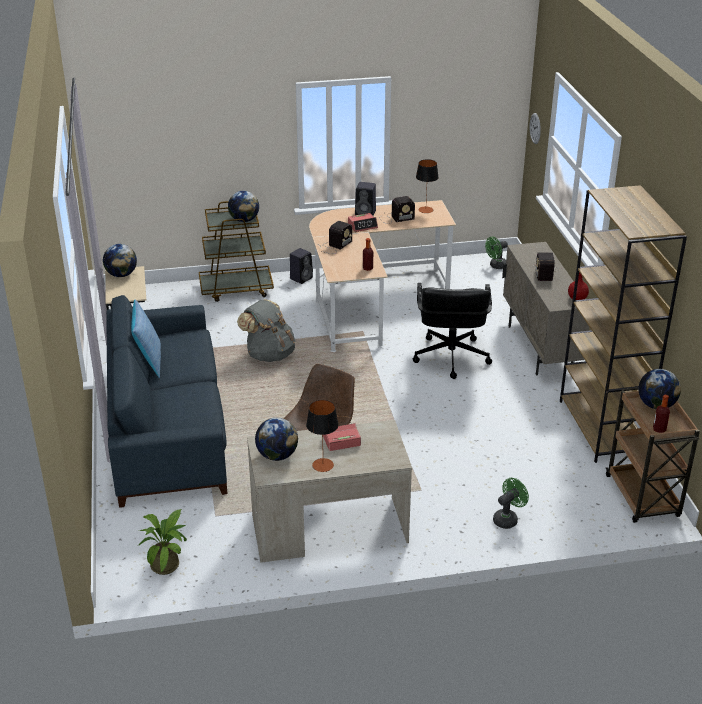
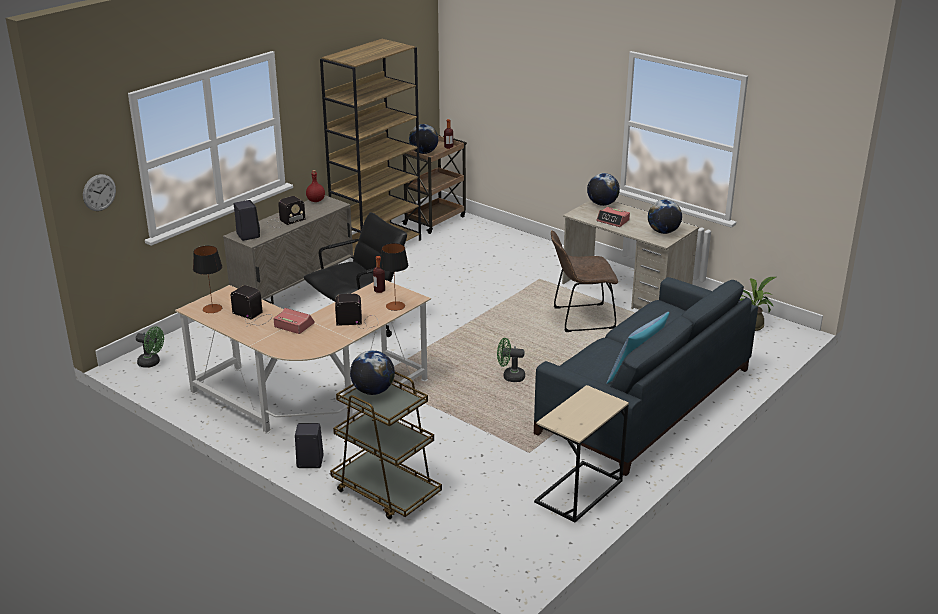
camera: 130 degrees left, 5 degrees down
(121, 275) = (572, 424): globe -> globe (602, 204)
(269, 354) = (476, 408): grey backpack -> none
(323, 465) = (644, 217): table lamp -> table lamp (395, 306)
(366, 213) = (260, 335): black speaker -> black speaker (247, 235)
(508, 518) = (520, 247): green fan -> green fan (510, 376)

